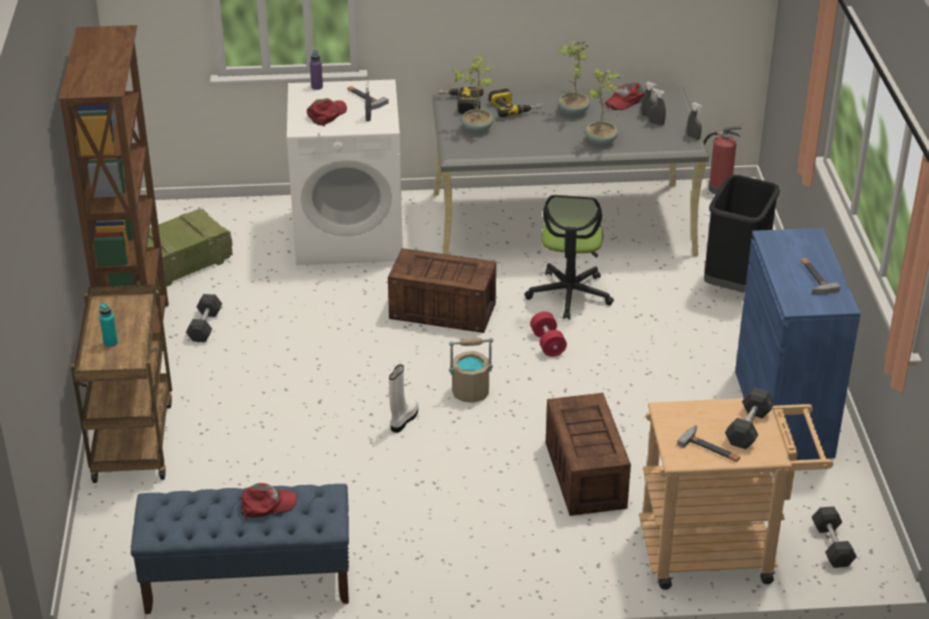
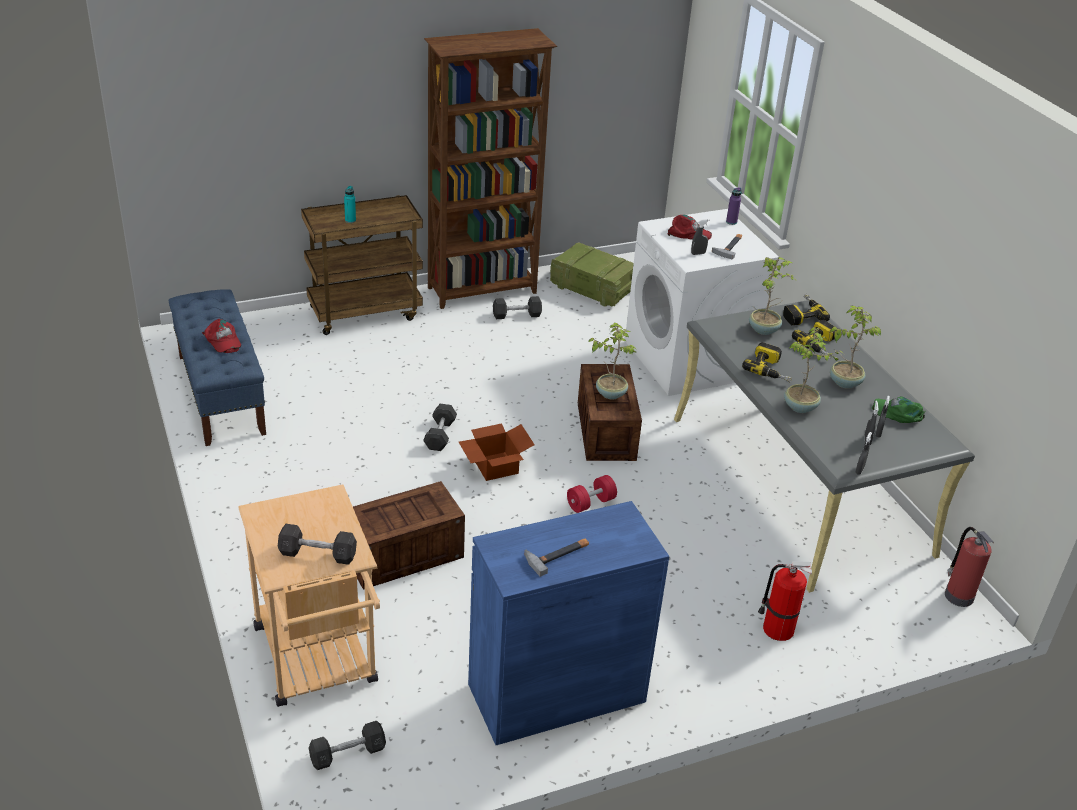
camera: 70 degrees right, 0 degrees up
(403, 419) = (440, 435): white boot -> grey dumbbell
(445, 270) = (610, 393): none -> potted plant
(470, 392) = (494, 466): beige bucket -> cardboard box
(541, 141) = (770, 369): none -> power drill
(569, 294) = (679, 506): office chair -> none
(624, 100) = (898, 413): red cap -> green cap
(711, 448) = (278, 531): hammer -> none
(735, 283) = (776, 629): black trash can -> fire extinguisher

